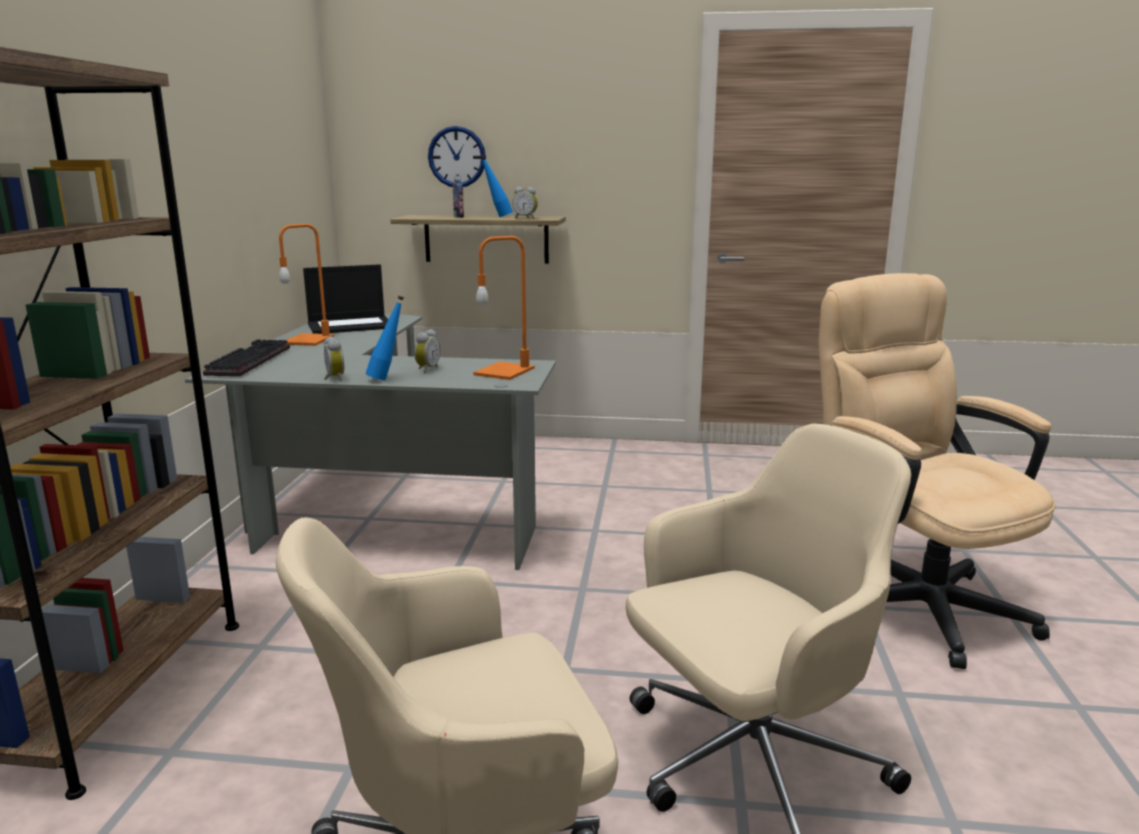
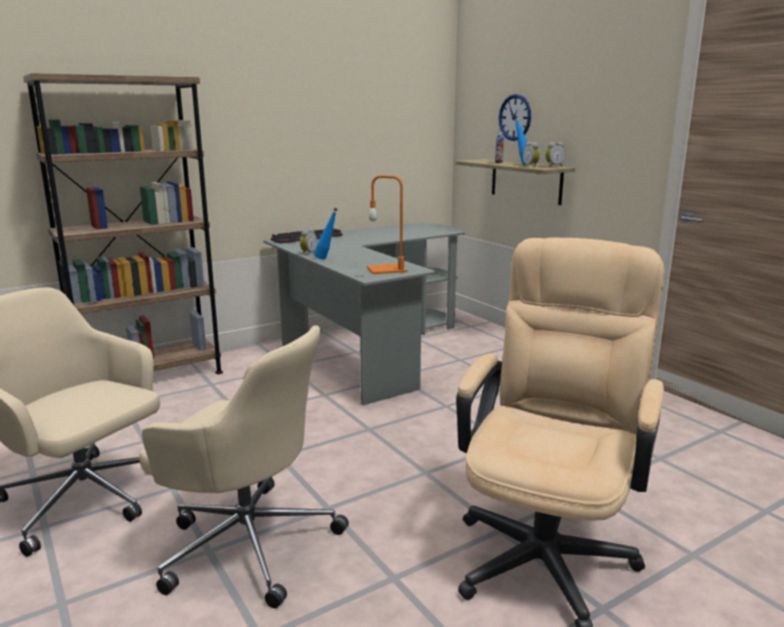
camera: 50 degrees right, 0 degrees up
(308, 340) = (365, 233): orange table lamp -> none
(351, 325) = (410, 230): laptop -> none
(426, 369) = (357, 259): alarm clock -> alarm clock (553, 166)

